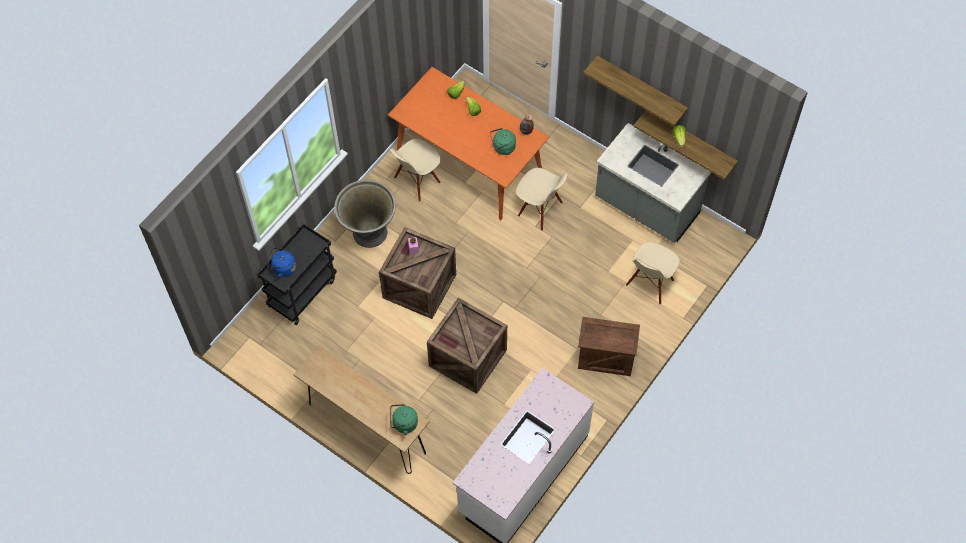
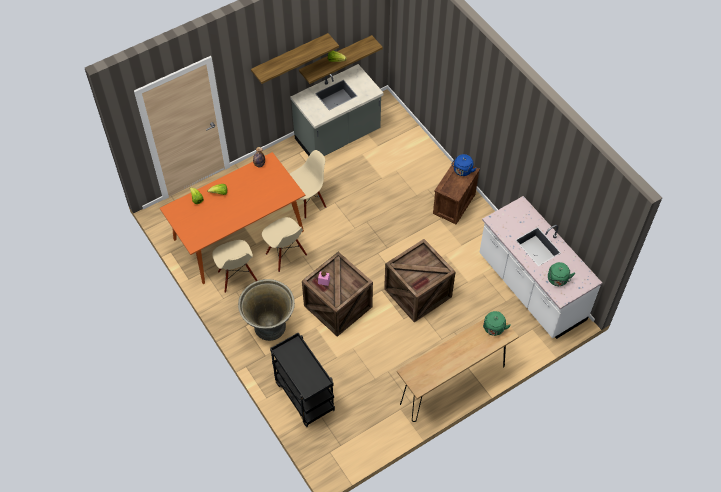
camera: 70 degrees left, 5 degrees down
(282, 268) = (306, 379): blue kettle -> blue kettle (462, 171)
(502, 148) = (267, 184): green kettle -> green kettle (557, 280)
(650, 283) = (404, 156): beige chair -> beige chair (286, 255)

